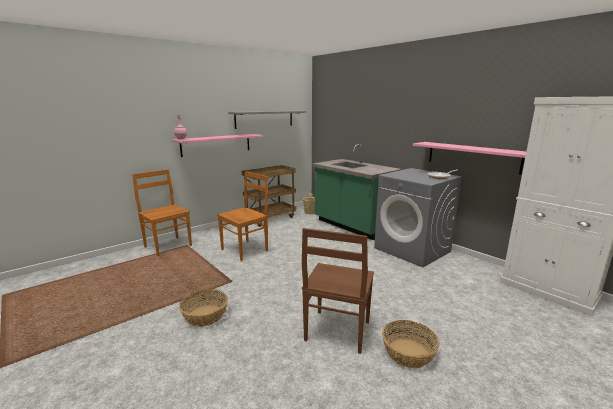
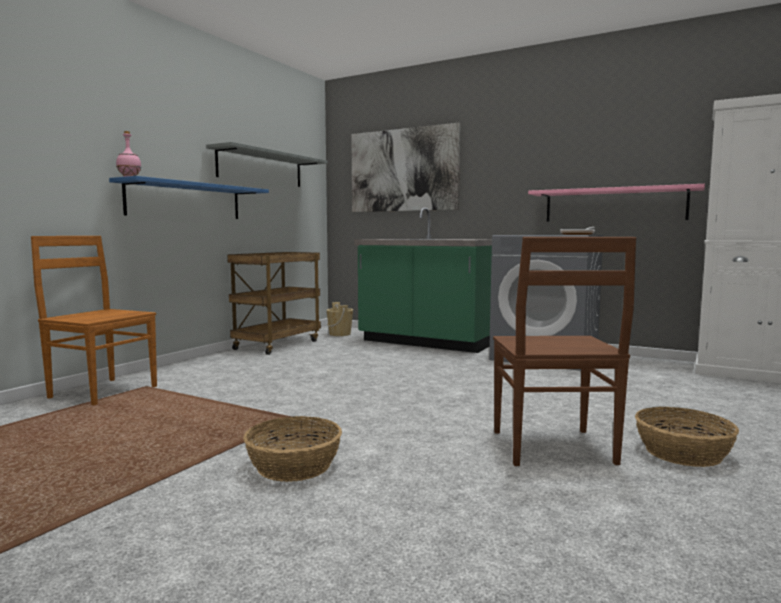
camera: 20 degrees left, 10 degrees down
(216, 144) = (186, 201): pink shelf -> blue shelf
(245, 250) = (275, 381): brown chair -> none
(351, 117) = (403, 170): none -> picture

